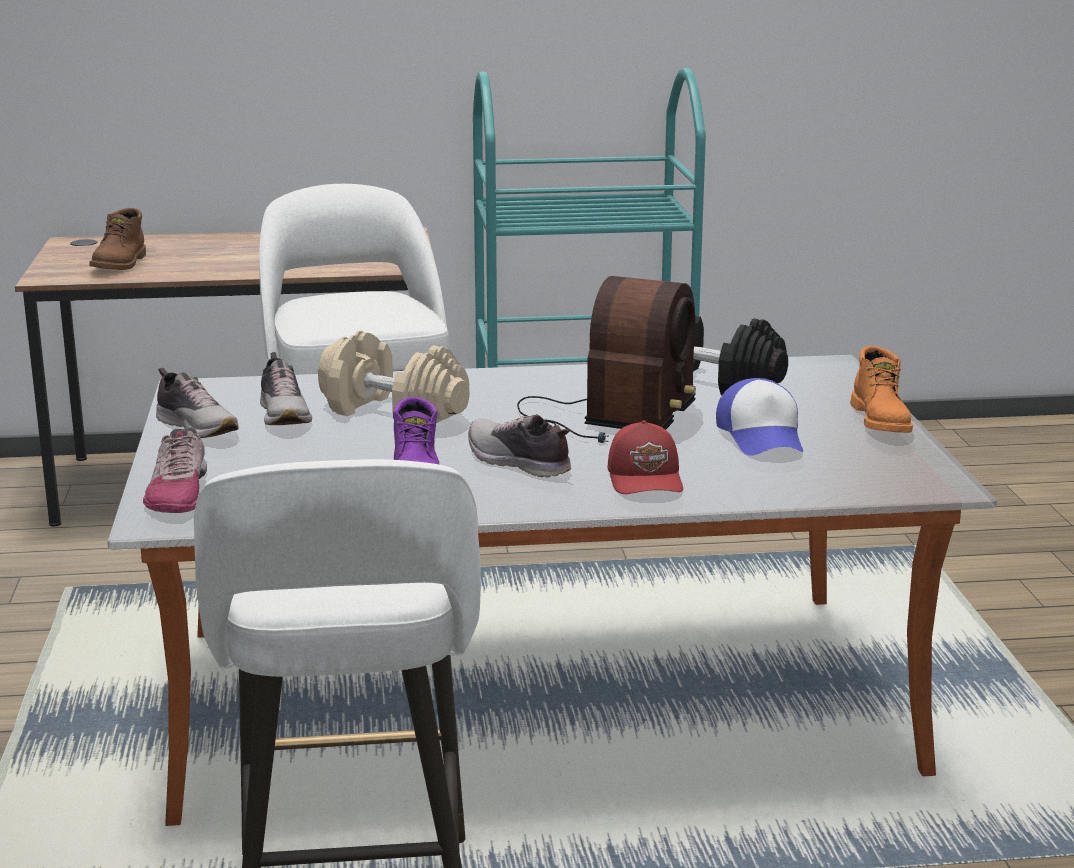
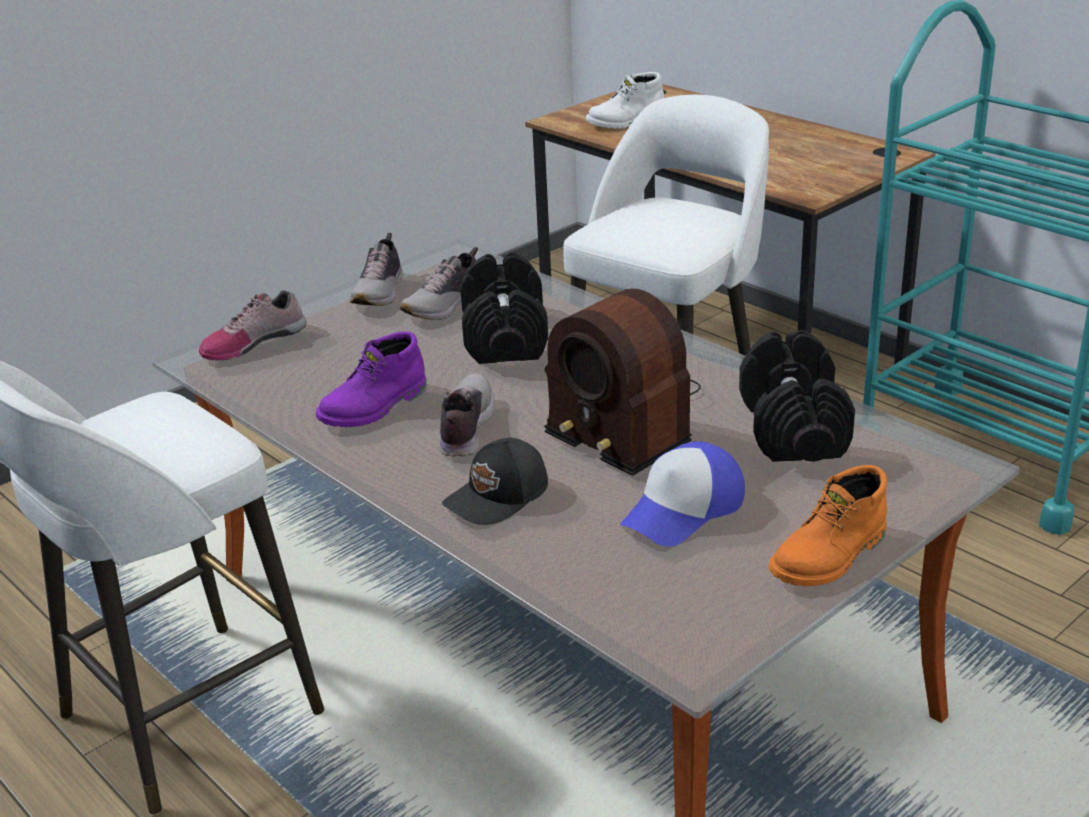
camera: 55 degrees right, 10 degrees up
(121, 264) = (626, 122): brown boot -> white boot
(392, 413) = (504, 337): beige dumbbell -> black dumbbell
(606, 418) = (623, 420): radio -> radio turned 60 degrees clockwise
(646, 479) = (498, 497): red cap -> black cap

